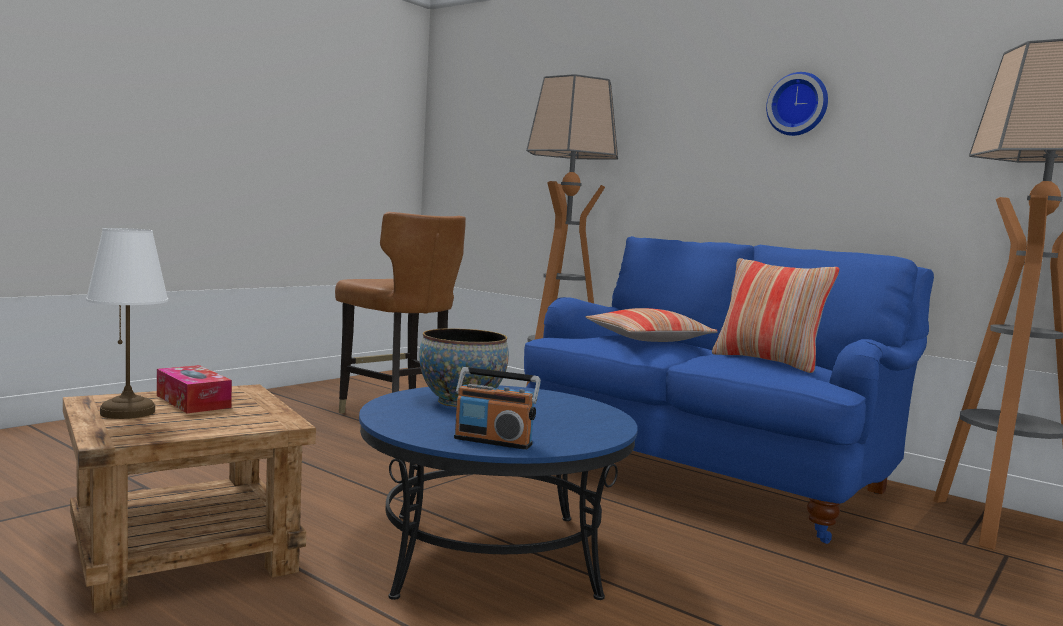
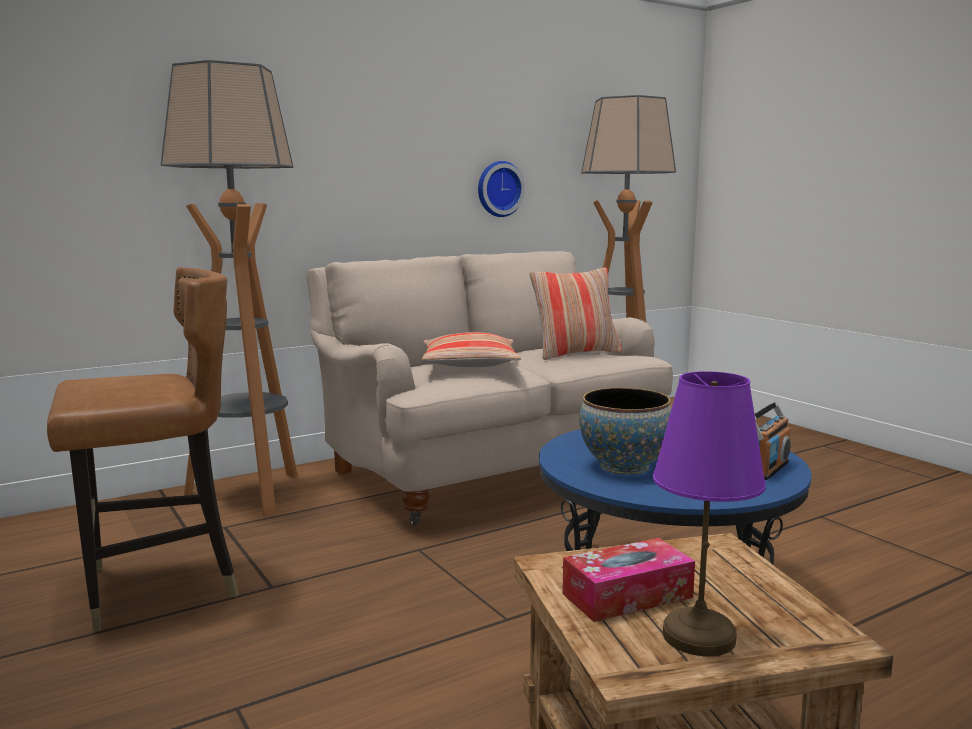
camera: 70 degrees left, 5 degrees up
(129, 412) = (697, 635): white table lamp -> purple table lamp
(711, 474) = (489, 469): blue sofa -> beige sofa
(798, 104) = (431, 117): wall clock -> wall clock (498, 189)

